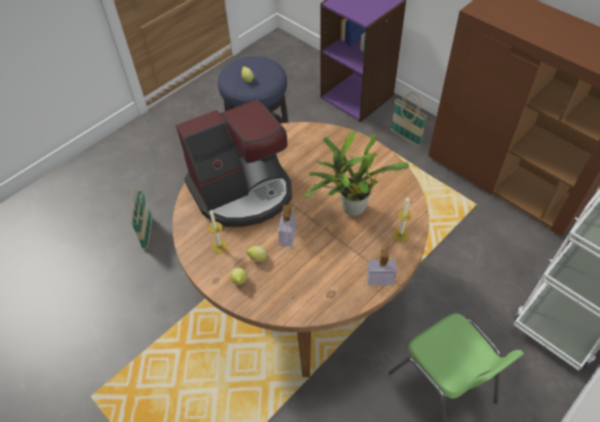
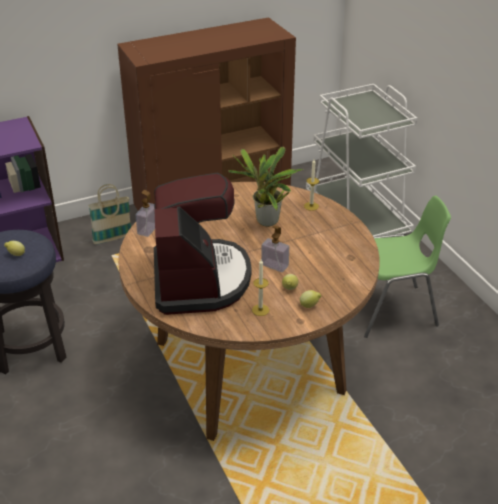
camera: 70 degrees left, 15 degrees down
(147, 233) = (80, 486): basket -> none
(380, 279) = (350, 228): soap dispenser -> soap dispenser (148, 229)

